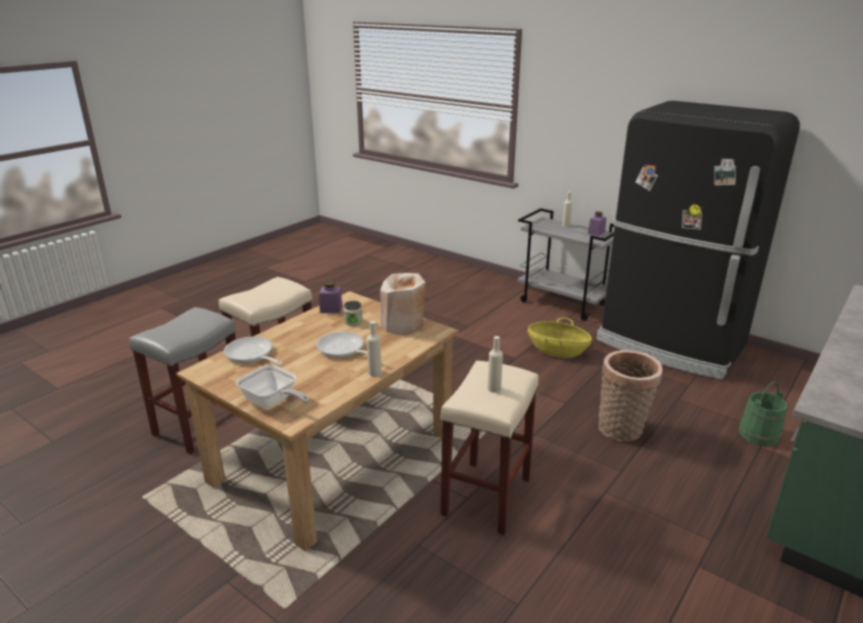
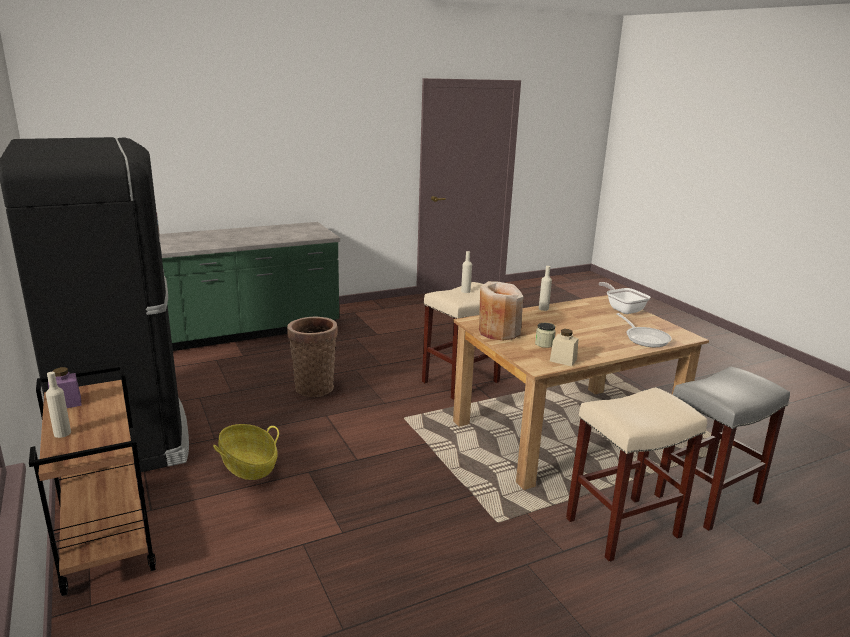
camera: 155 degrees left, 5 degrees down
(331, 309) = (563, 360): purple jar -> beige jar
(344, 350) = (562, 325): frying pan -> none
(563, 303) = (105, 540): grey cart -> brown cart
(759, 434) = (228, 360): green bucket -> none

